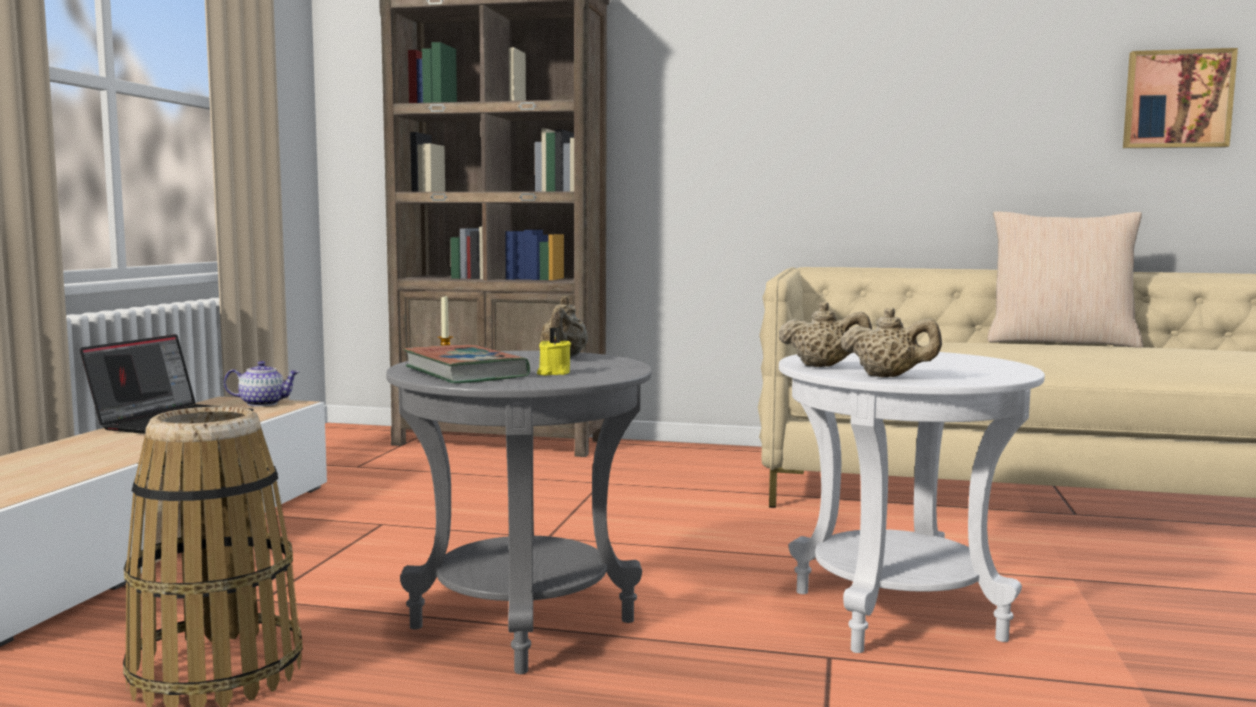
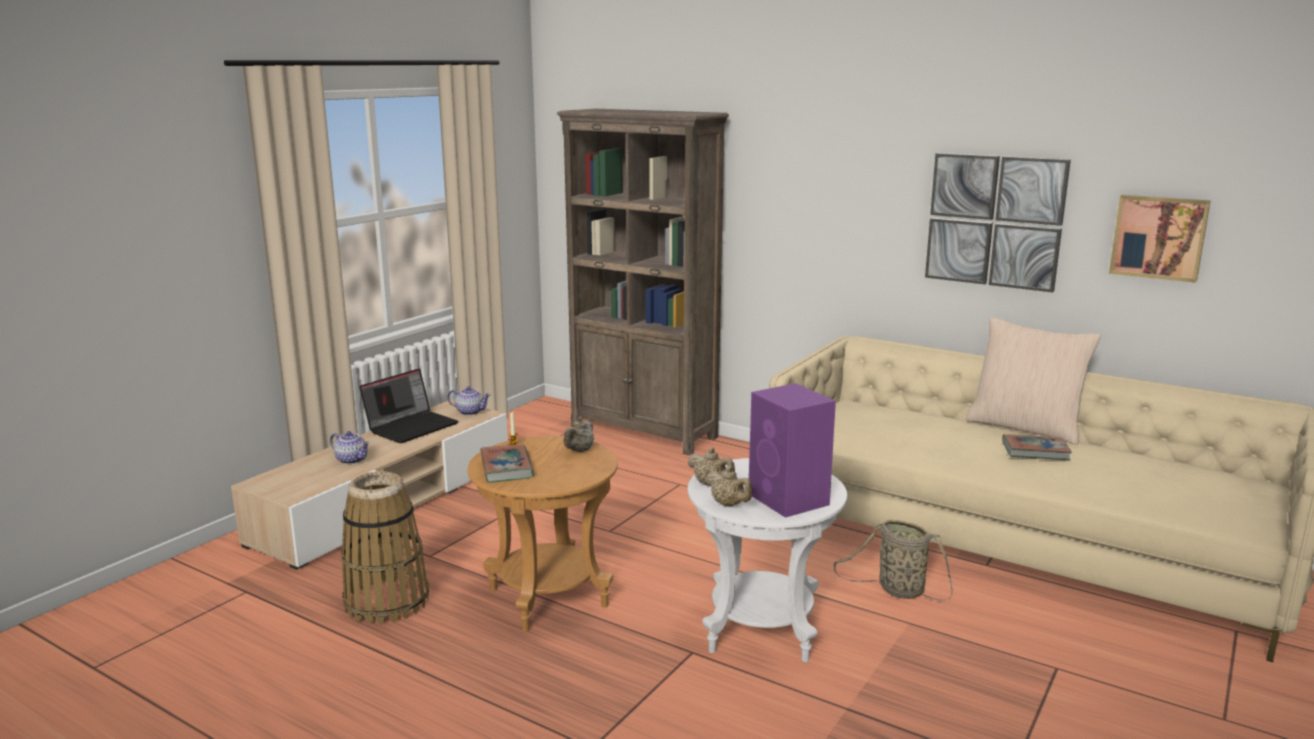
camera: 20 degrees right, 10 degrees up
(84, 457) = (352, 460): none -> teapot
(522, 624) = (548, 597): grey side table -> brown side table
(553, 373) = (550, 474): yellow candle -> none
(963, 369) = (789, 500): none -> purple speaker
(976, 100) = (994, 221): none -> picture
(1011, 549) = (897, 590): none -> basket
(1114, 352) = (1035, 451): none -> book

